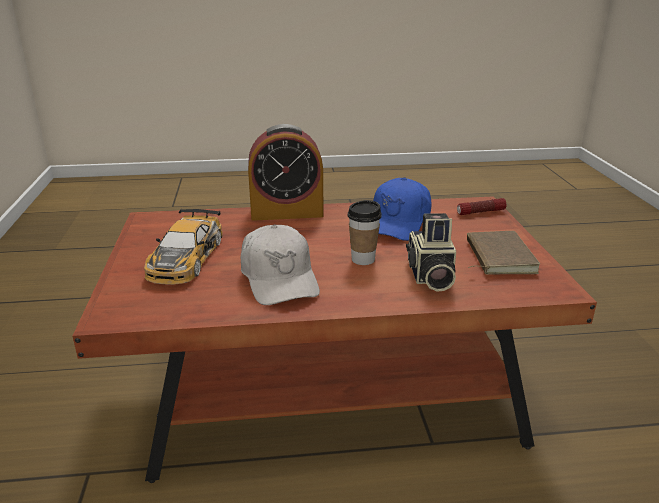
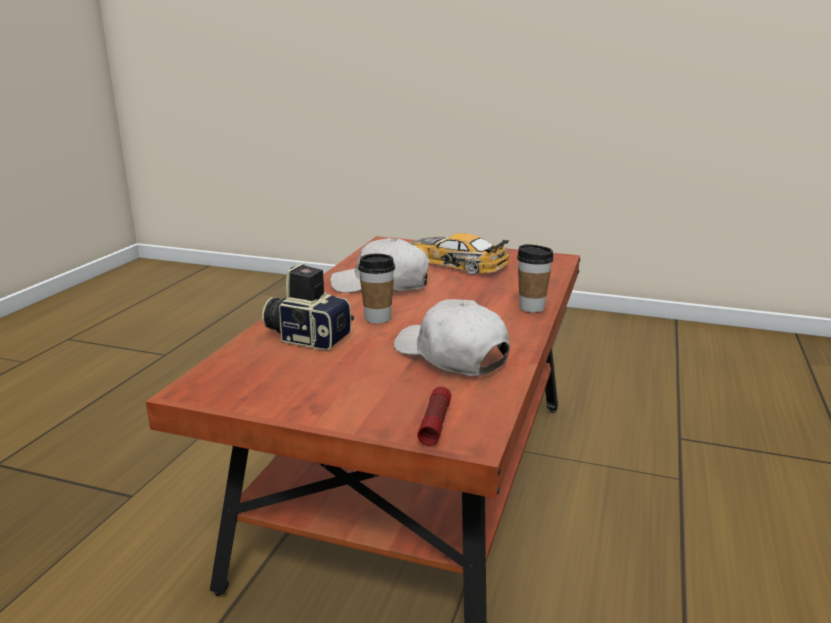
camera: 115 degrees right, 5 degrees down
(287, 212) = (531, 308): alarm clock -> cup
(398, 222) = (451, 356): blue cap -> white cap
(497, 257) = (299, 384): brown book -> none

